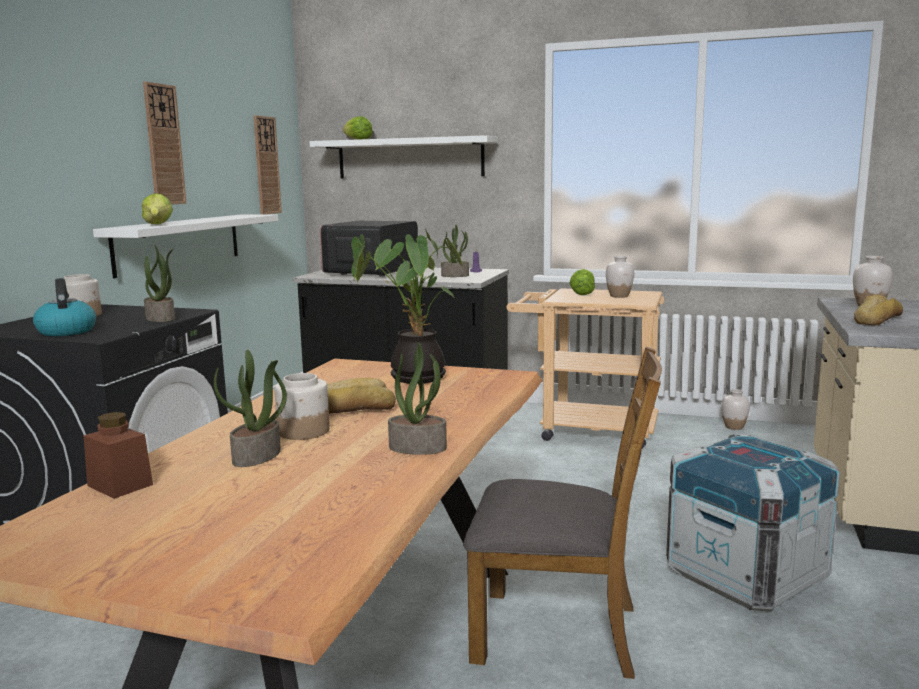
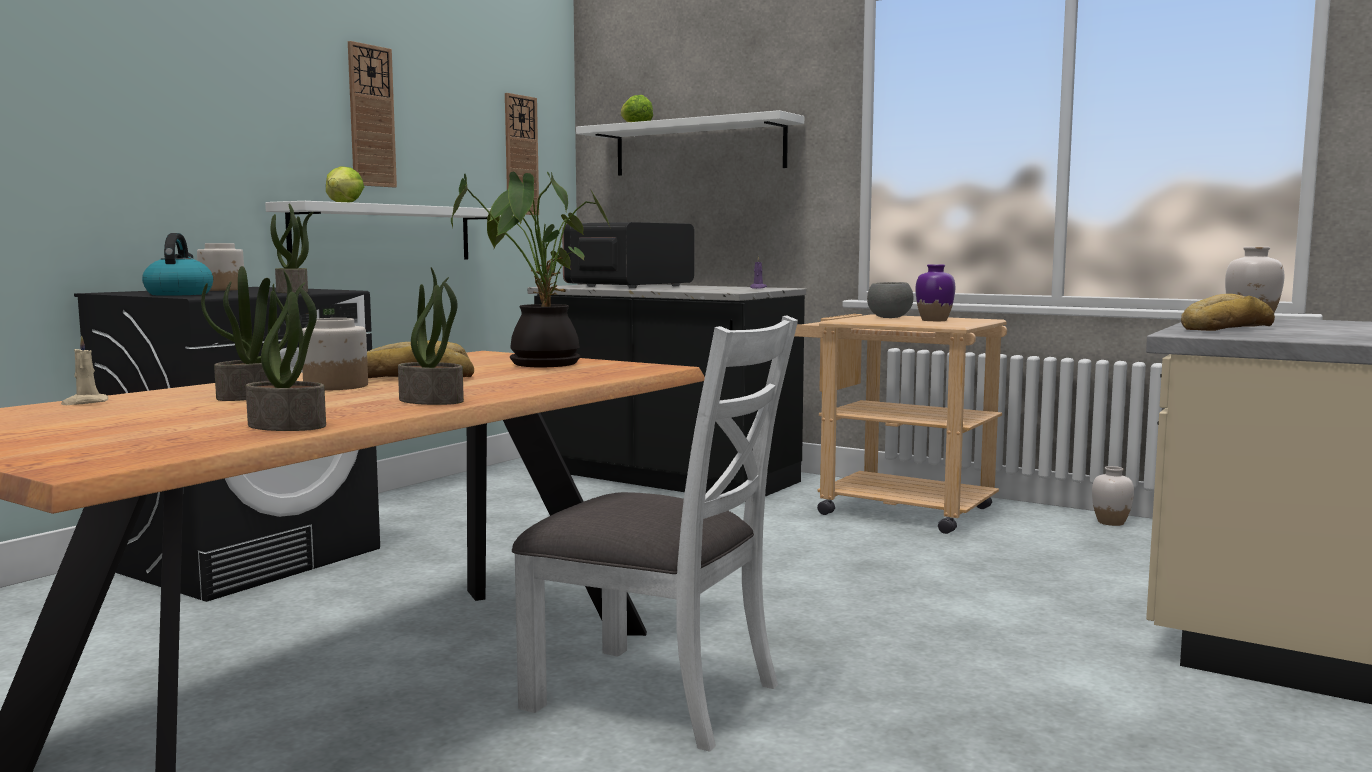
camera: 15 degrees right, 5 degrees down
(120, 485) = (84, 403): brown jar -> beige candle
(455, 275) = (722, 289): potted plant -> potted plant (289, 426)
(558, 632) = (656, 695): brown chair -> white chair
(582, 294) = (888, 318): lettuce -> grey bowl
(619, 296) = (934, 320): white vase -> purple vase
(744, 575) = (967, 673): crate -> none

